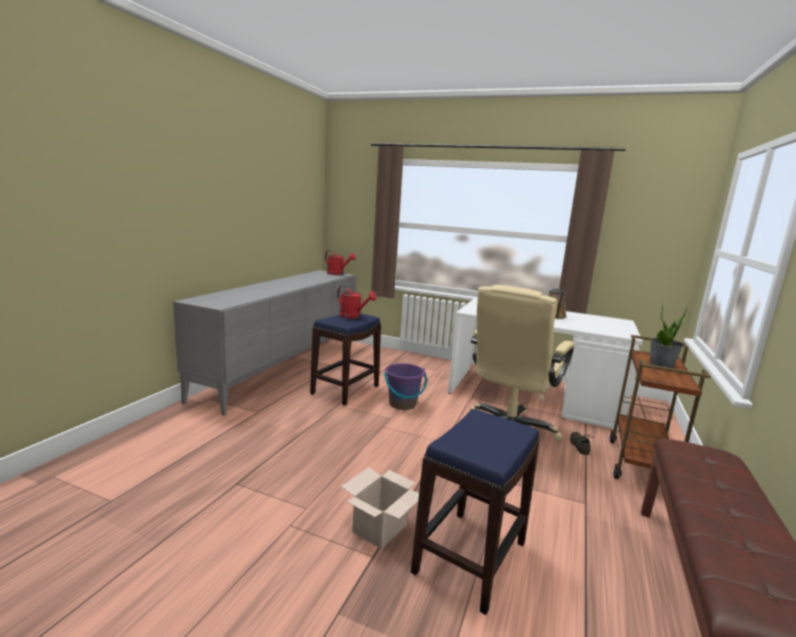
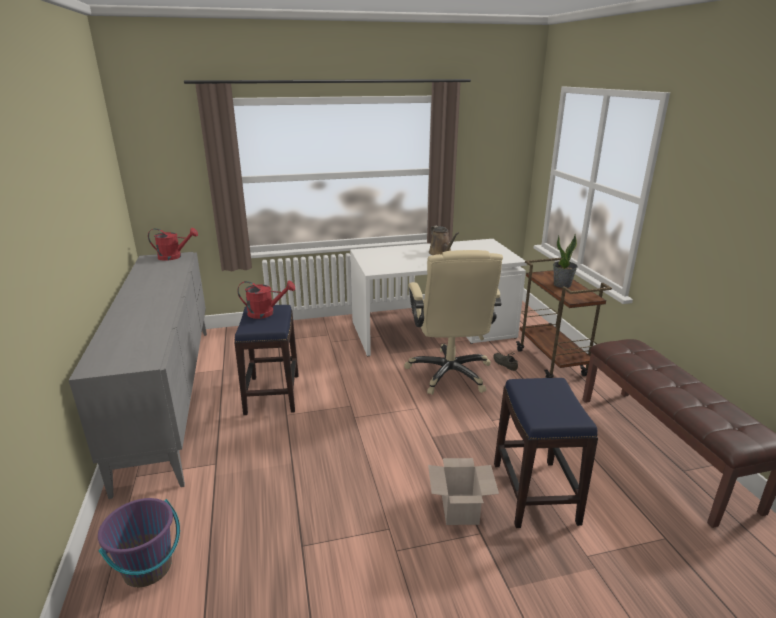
camera: 35 degrees left, 10 degrees up
(402, 404) = (343, 385): purple bucket -> purple bucket (148, 568)

